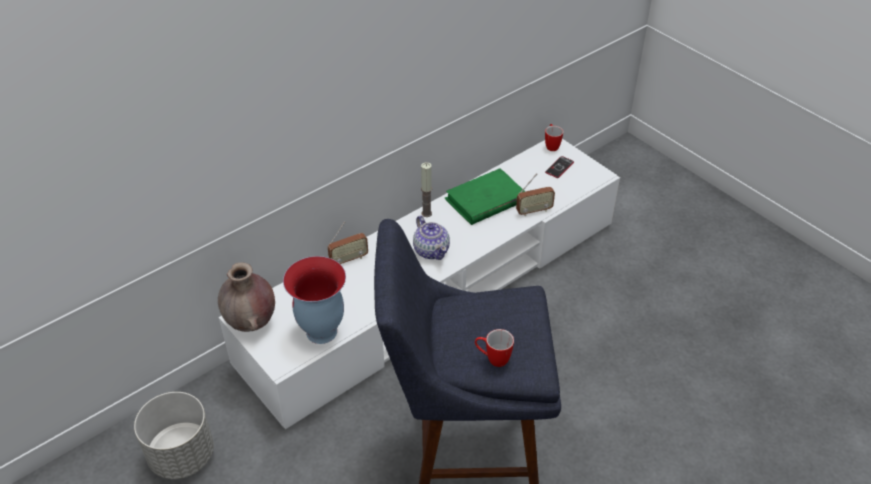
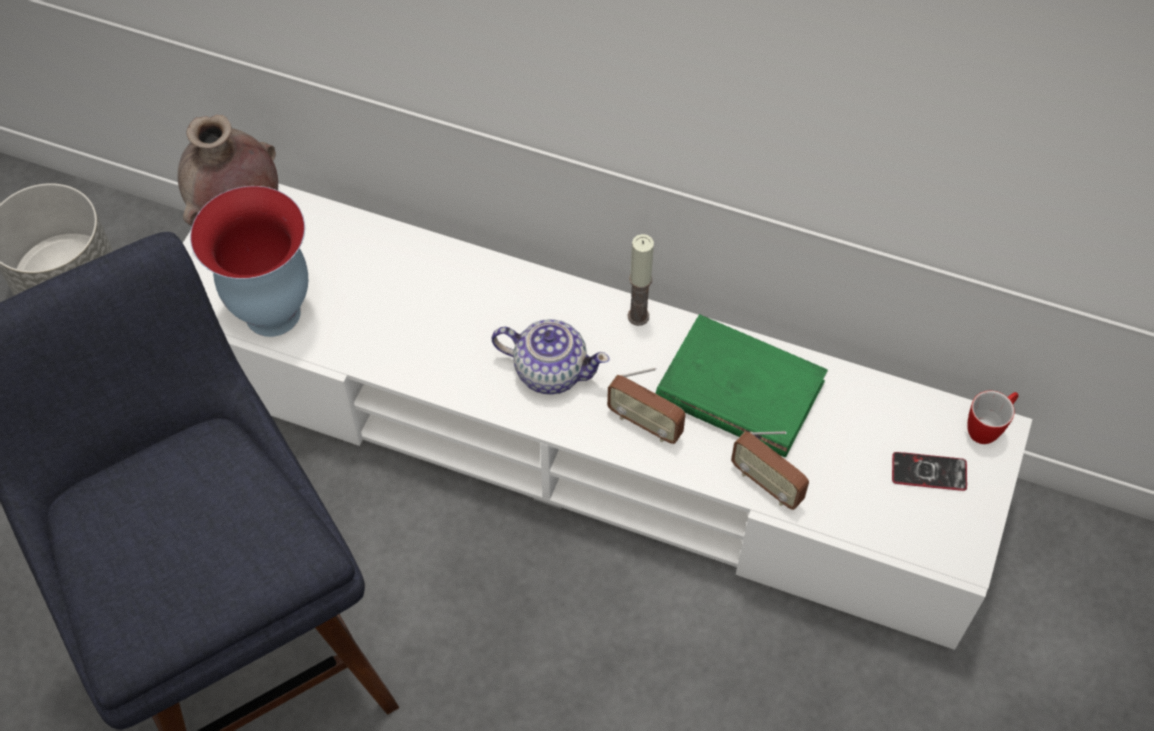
camera: 60 degrees right, 15 degrees up
(348, 259) = (450, 263): radio -> radio (645, 423)
(431, 250) = (550, 370): teapot -> teapot turned 105 degrees counterclockwise
(492, 359) = (113, 563): mug -> none

